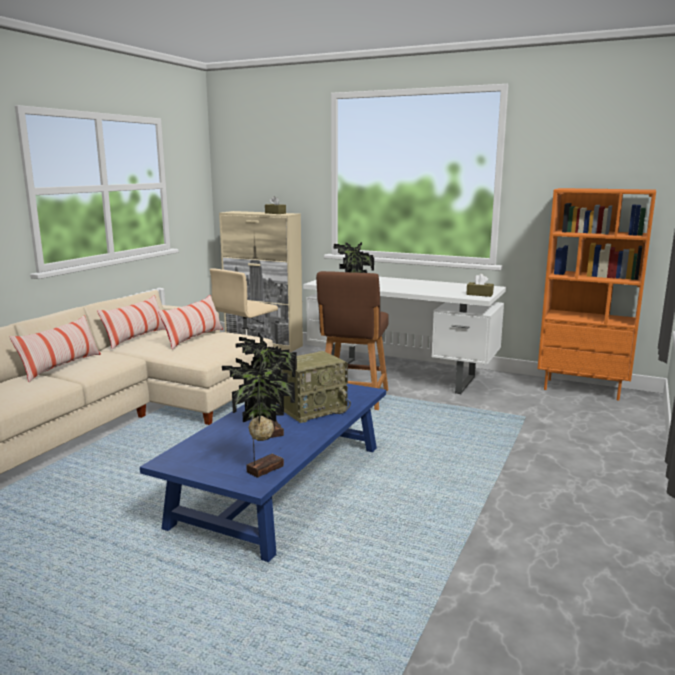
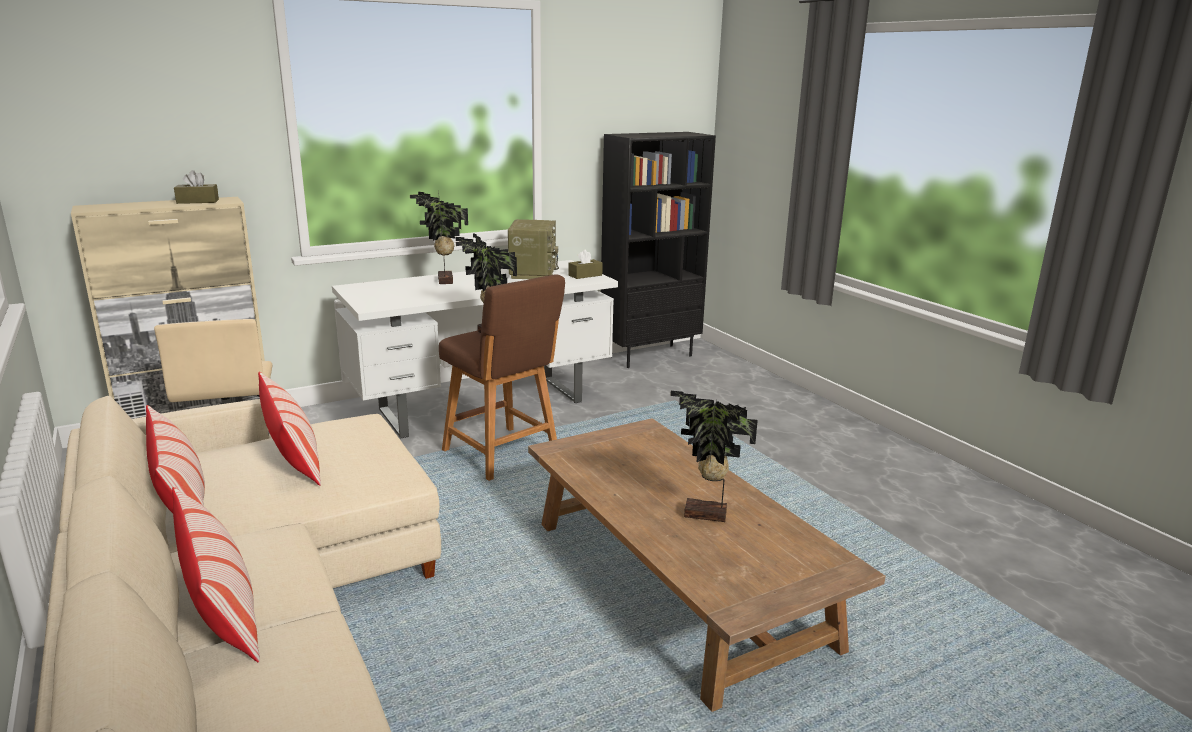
camera: 55 degrees left, 5 degrees up
(262, 468) = (810, 551): potted plant -> potted plant (443, 281)
(281, 483) = (674, 582): blue coffee table -> brown coffee table
(313, 409) = (665, 471): radio -> radio (532, 272)
(583, 389) = (650, 356): orange bookcase -> black bookcase

